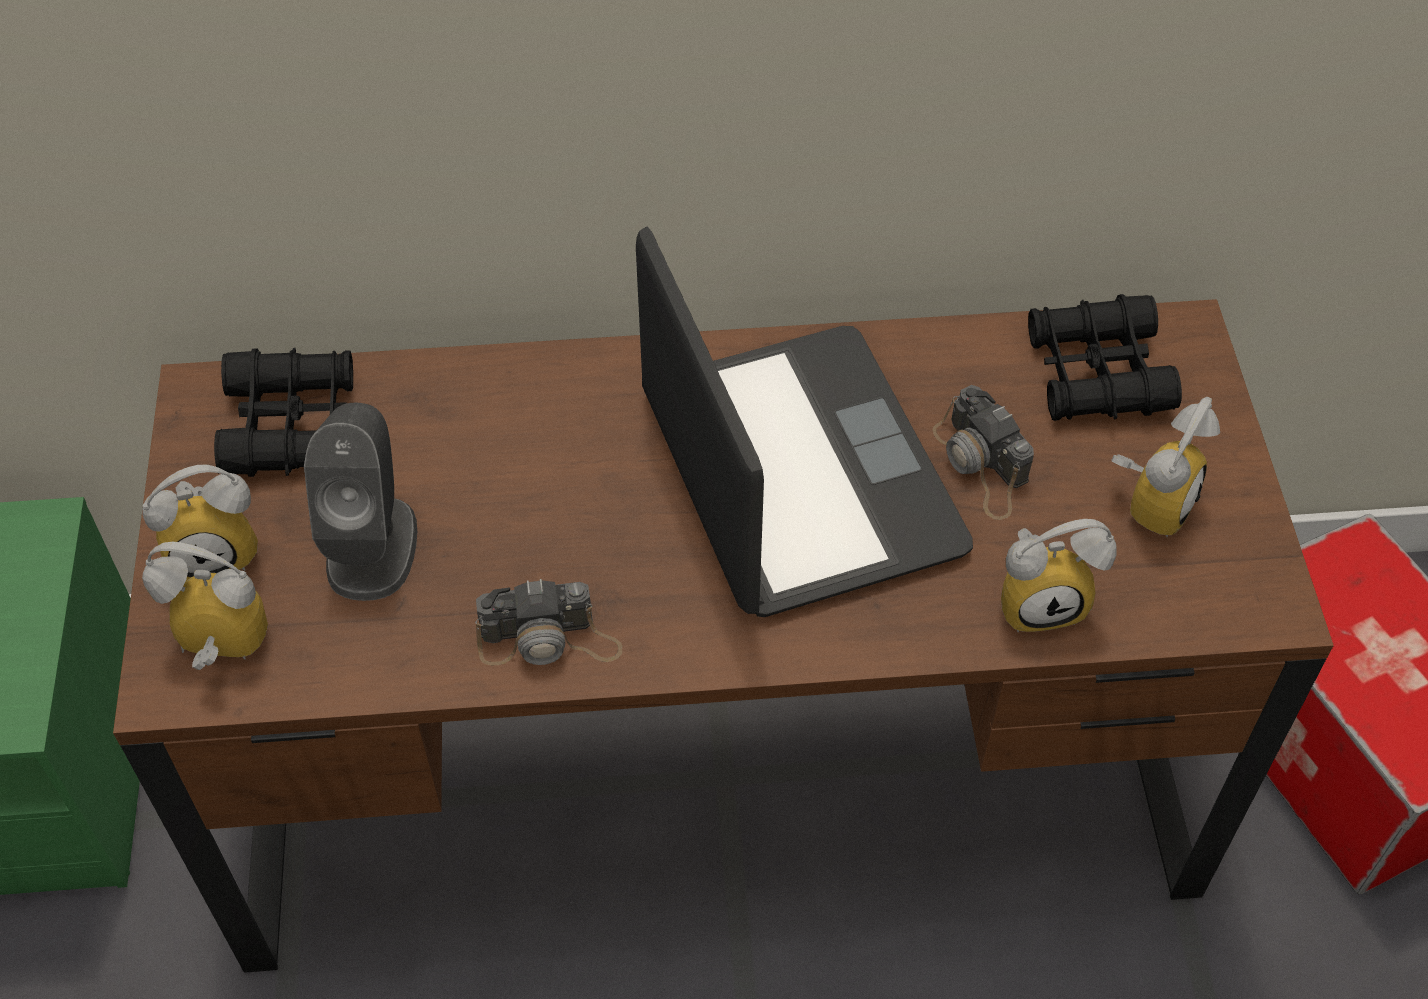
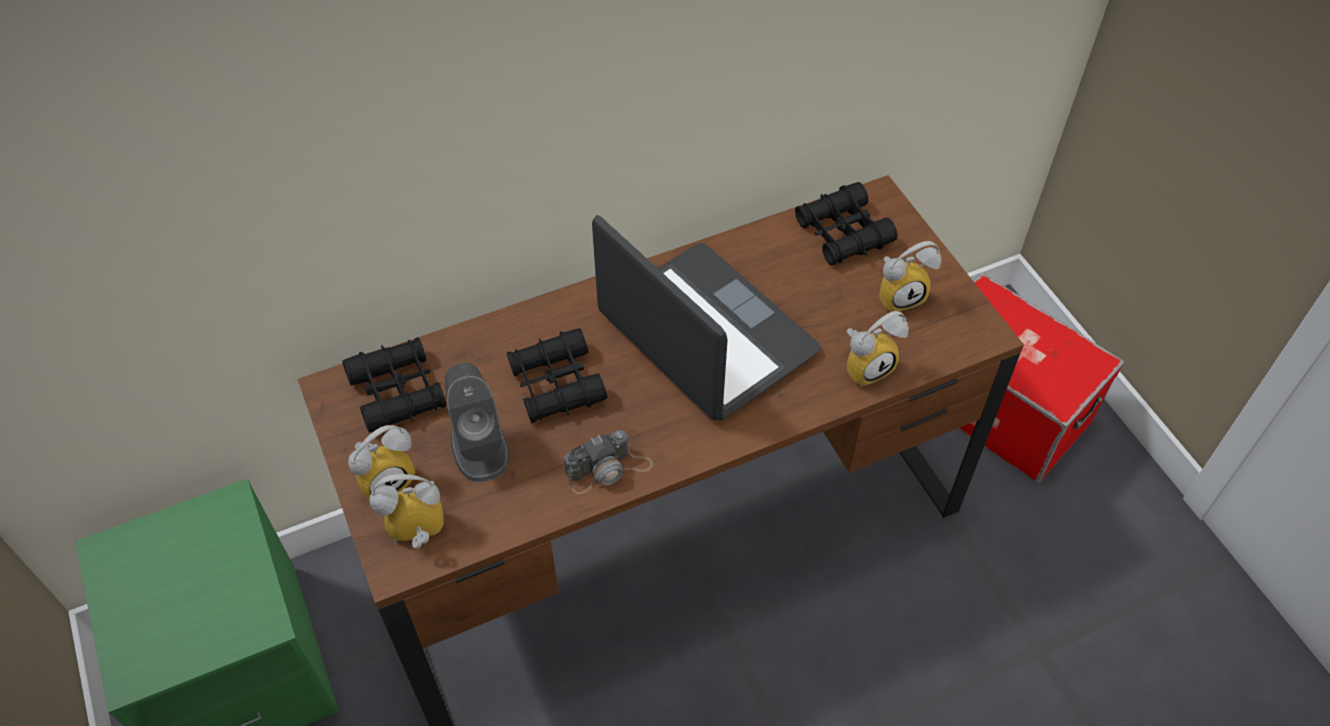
camera: 20 degrees left, 0 degrees up
(530, 483) = (556, 384): none -> black binoculars
(981, 464) = (803, 301): camera -> none
(1150, 501) = (900, 295): alarm clock -> alarm clock turned 60 degrees clockwise

